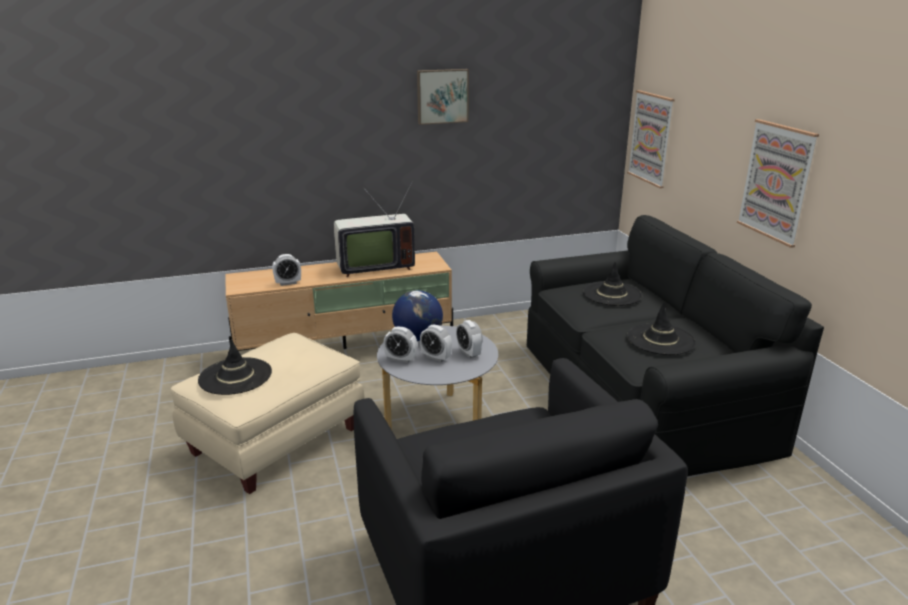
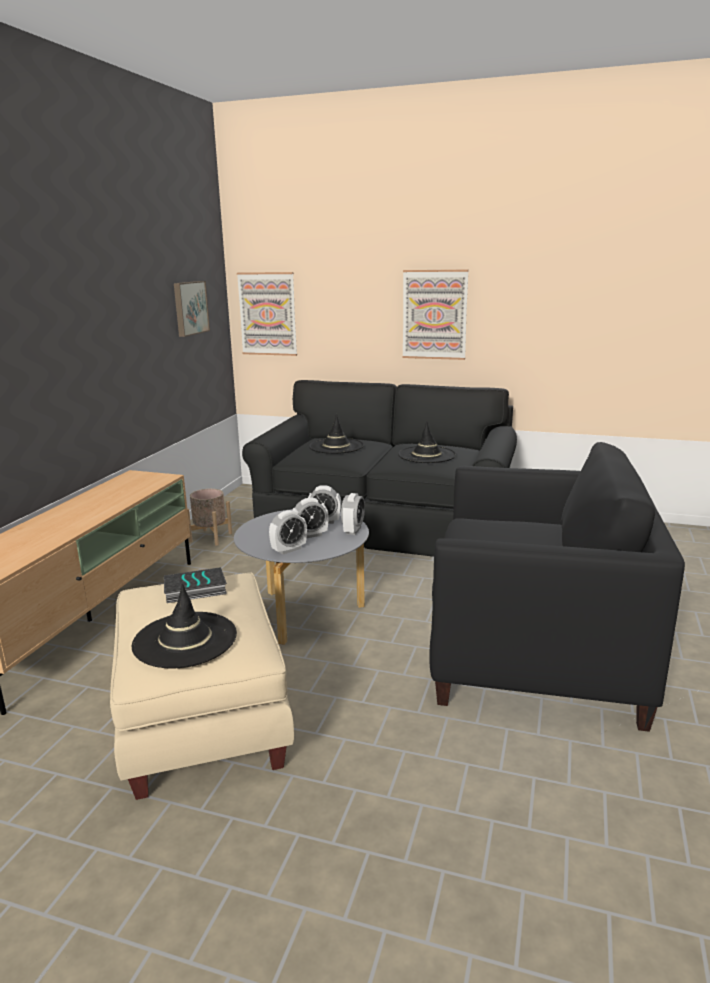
camera: 55 degrees left, 5 degrees down
(288, 283) = (39, 546): alarm clock -> alarm clock (353, 530)
(300, 352) = (194, 590): none -> book
(373, 267) = (101, 500): television -> none
(418, 337) = (260, 532): globe -> none
(442, 96) = (105, 281): picture -> picture (189, 308)
(500, 331) = (210, 537): none -> beige planter

